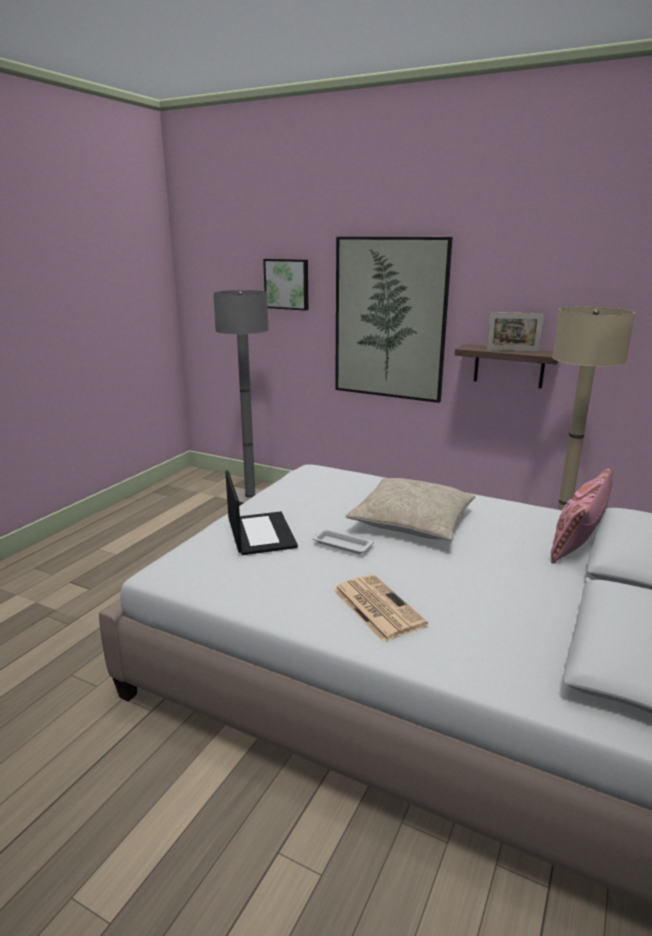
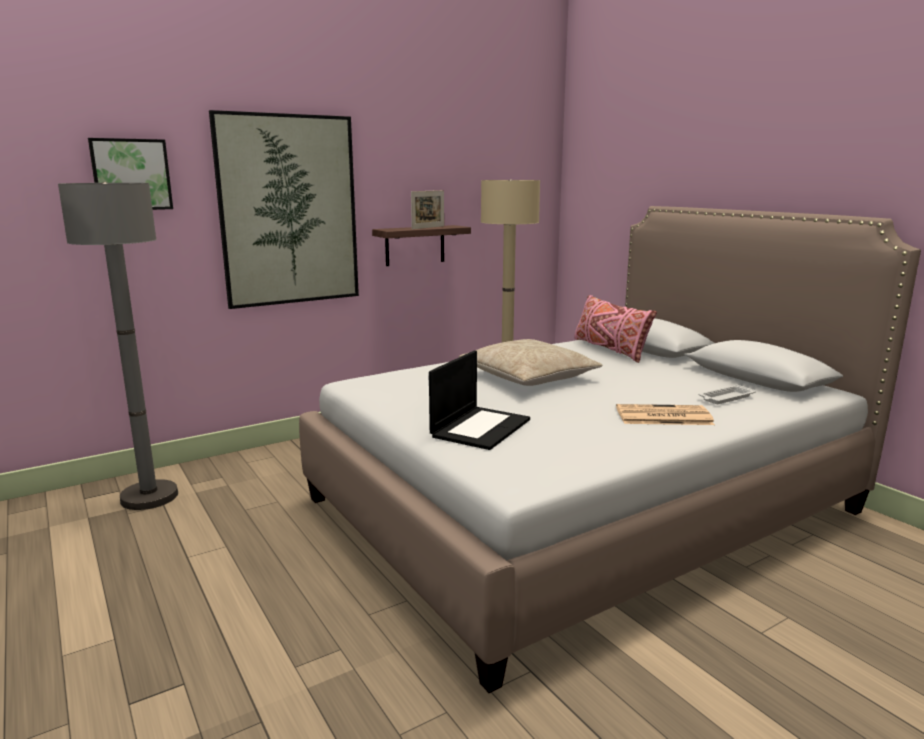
camera: 60 degrees left, 5 degrees down
(260, 533) = (480, 427): laptop -> laptop turned 105 degrees clockwise
(341, 545) = (544, 405): white tray -> white tray (725, 398)

